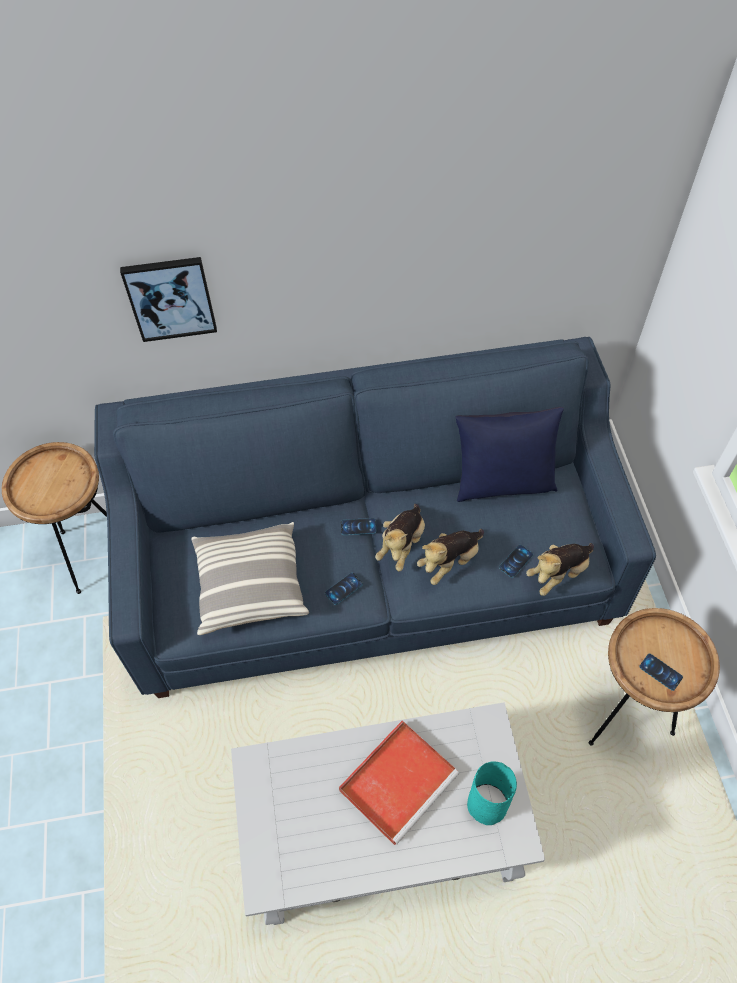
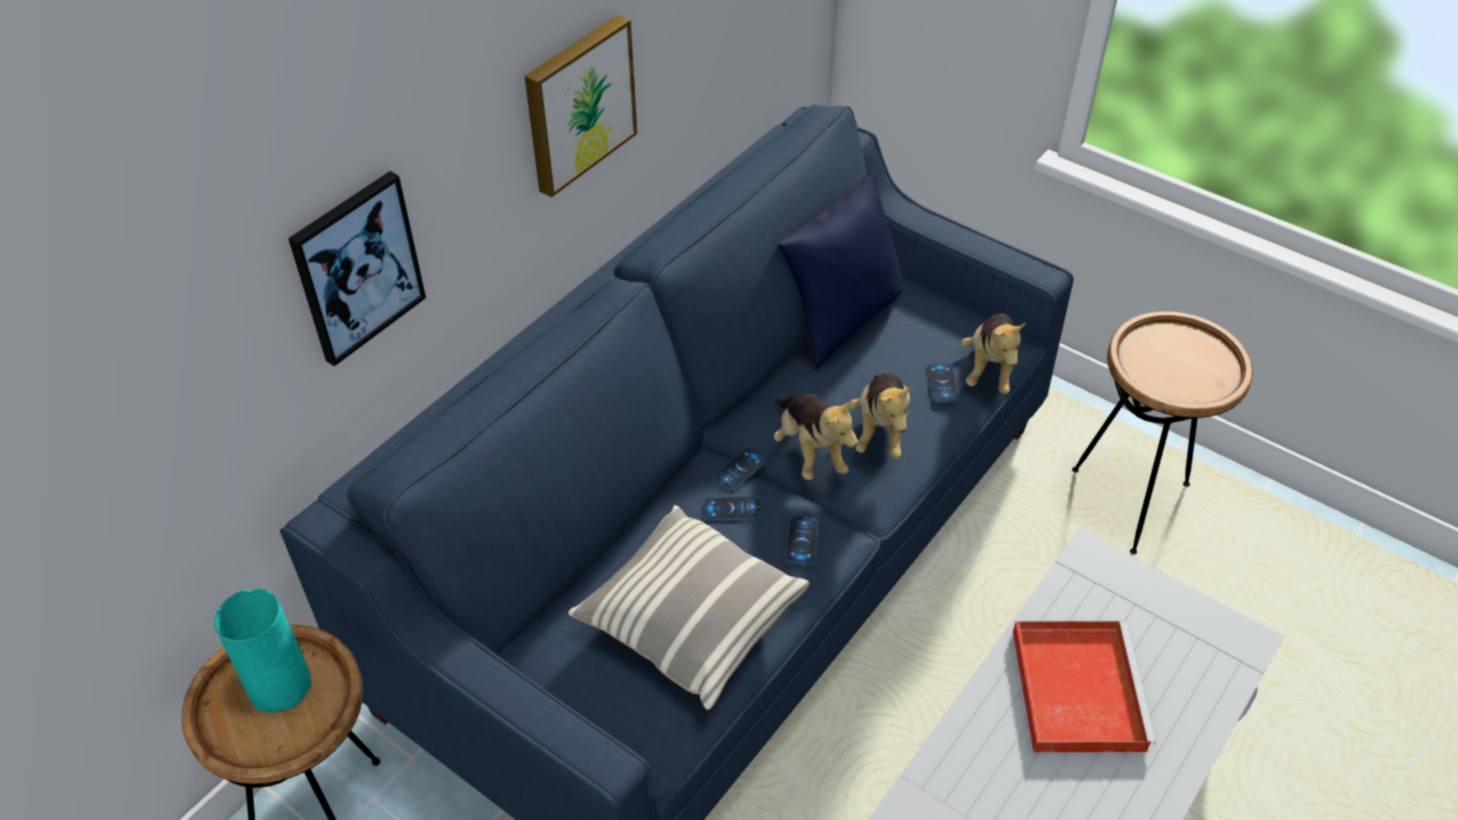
camera: 45 degrees left, 10 degrees down
(367, 267) = (578, 103): none -> picture
(488, 805) = (1181, 633): turquoise vase -> turquoise vase (282, 686)
(660, 672) = (1192, 375): phone -> phone (732, 508)

